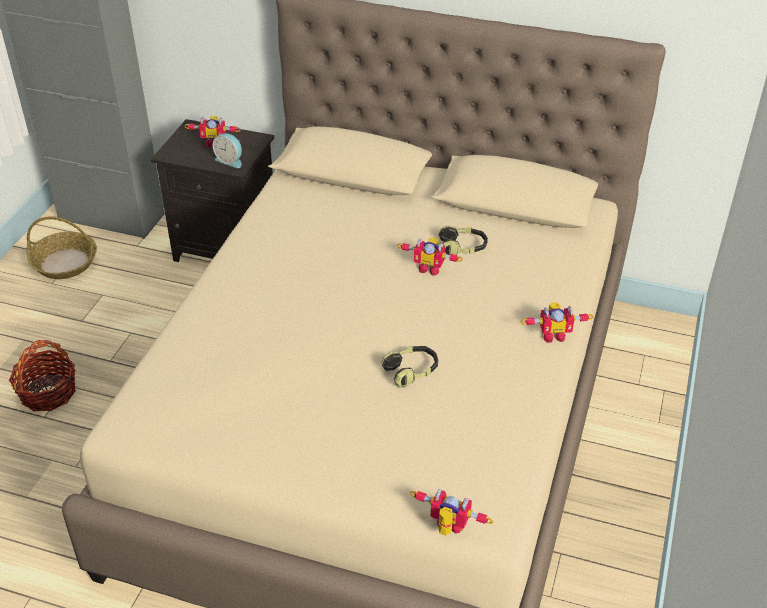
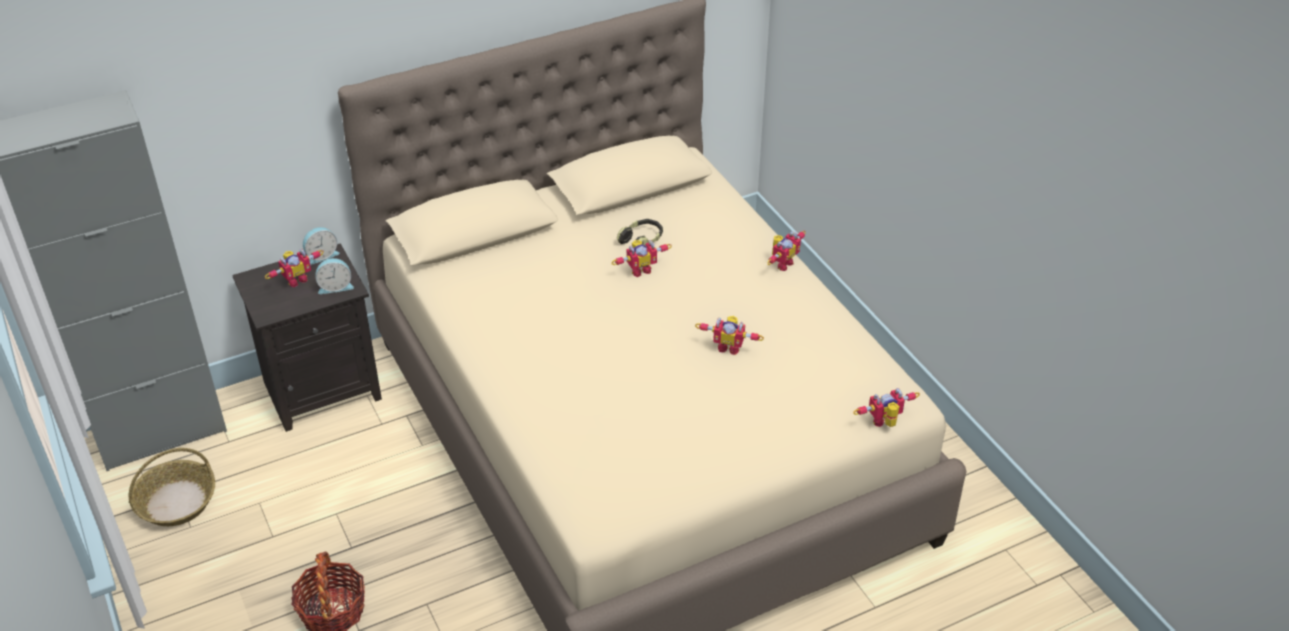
camera: 45 degrees left, 0 degrees up
(251, 136) = (321, 255): none -> alarm clock
(411, 371) = (729, 347): headphones -> toy robot

